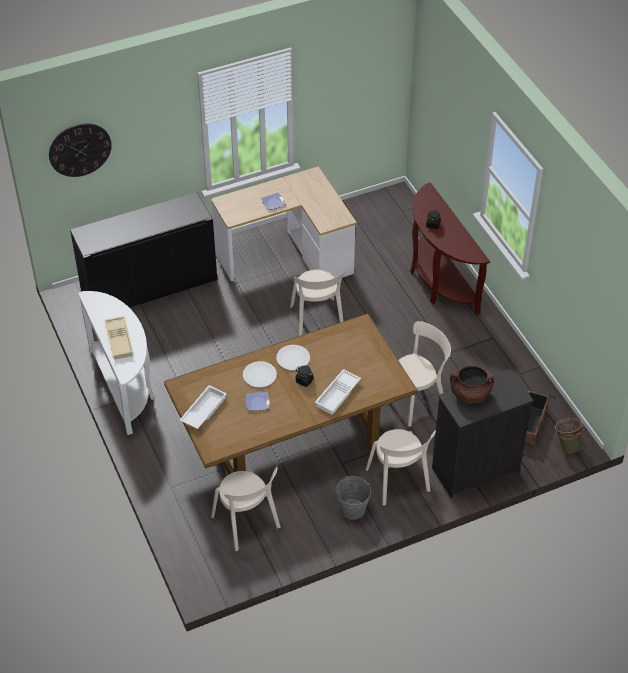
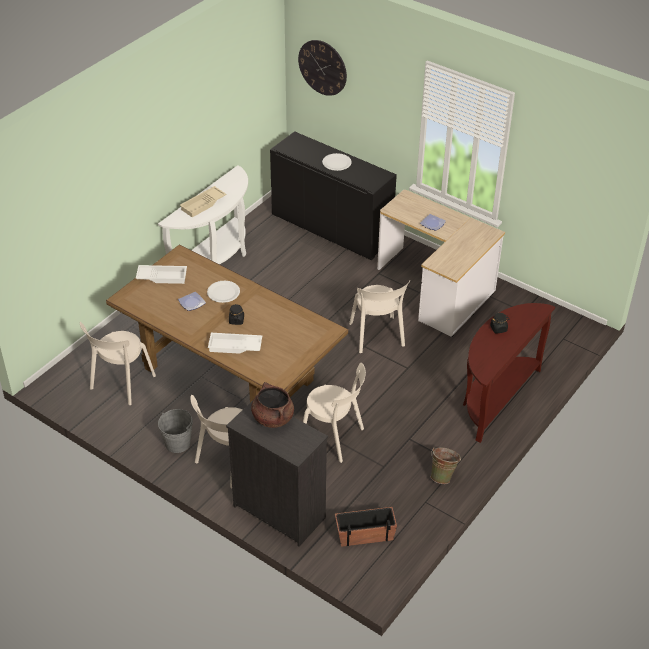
camera: 60 degrees right, 5 degrees down
(293, 358) = (257, 304): white plate -> white plate (336, 163)
(317, 320) = (377, 337): beige chair -> beige chair turned 60 degrees counterclockwise
(566, 444) = (361, 572): green bucket -> green bucket (443, 476)

